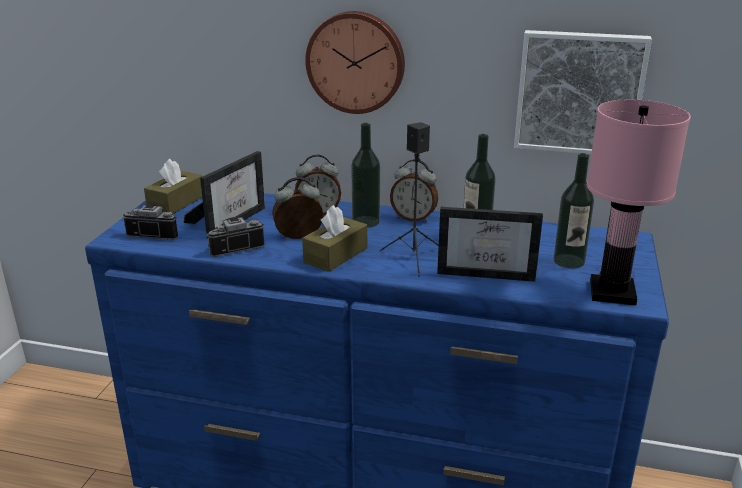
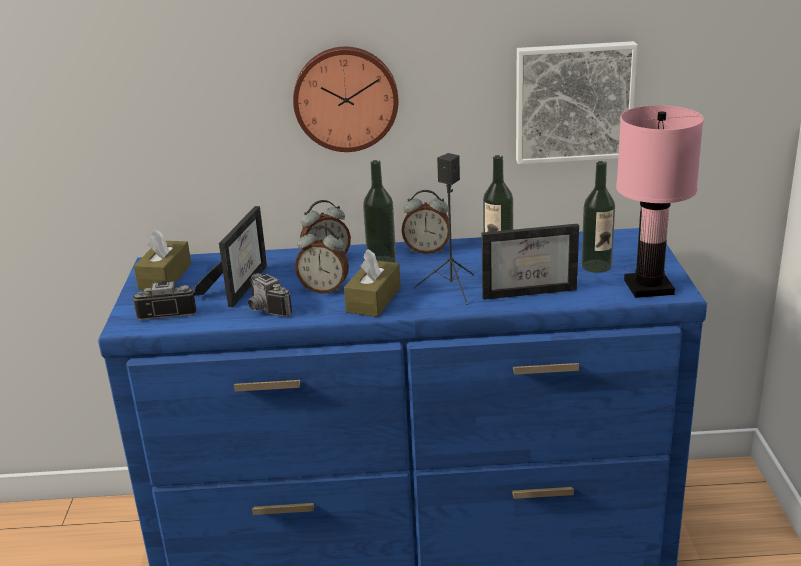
camera: 15 degrees left, 0 degrees up
(235, 247) = (265, 310): camera -> camera turned 90 degrees counterclockwise
(299, 237) = (324, 289): alarm clock -> alarm clock turned 135 degrees counterclockwise

